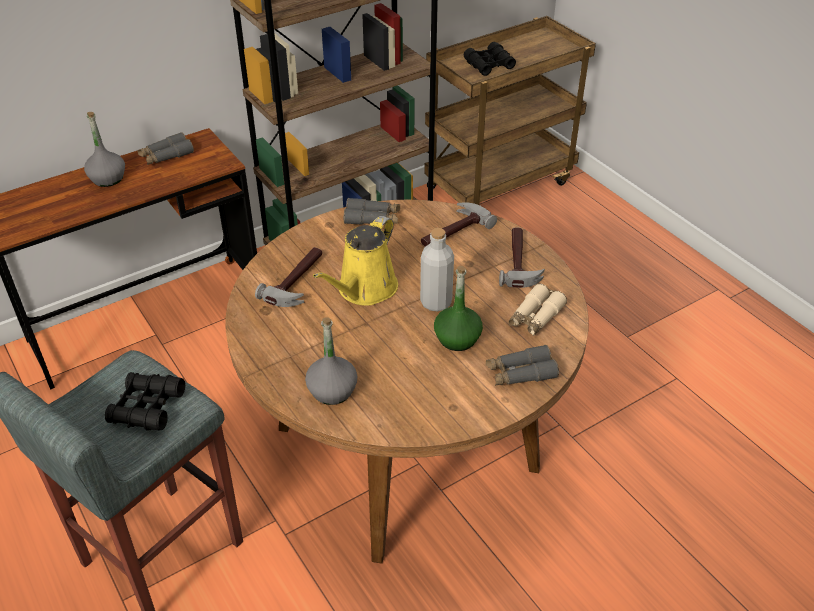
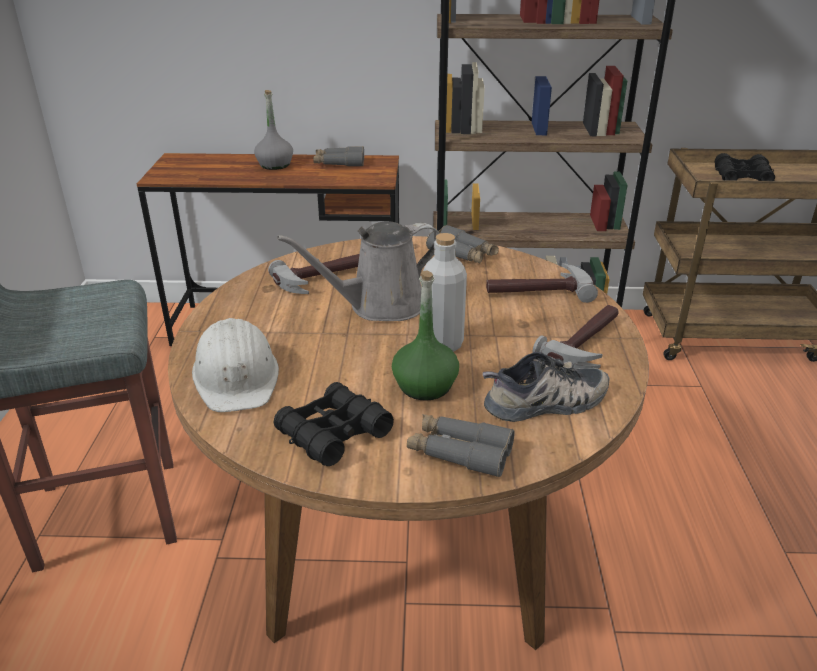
camera: 35 degrees right, 10 degrees down
(147, 407) = (80, 323): black binoculars -> black binoculars (333, 433)
(332, 390) = (237, 376): grey bottle -> white hard hat
(364, 290) = (380, 306): yellow watering can -> grey watering can
(535, 317) = (546, 403): beige binoculars -> shoe

